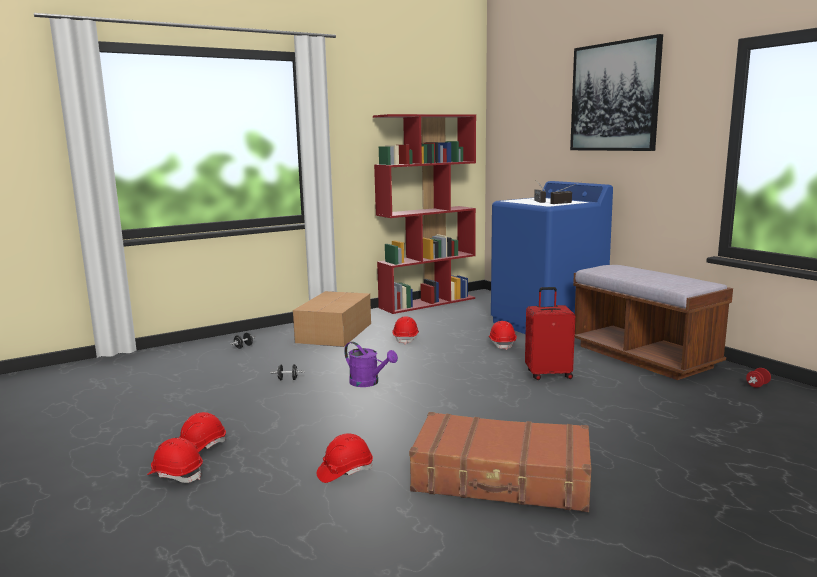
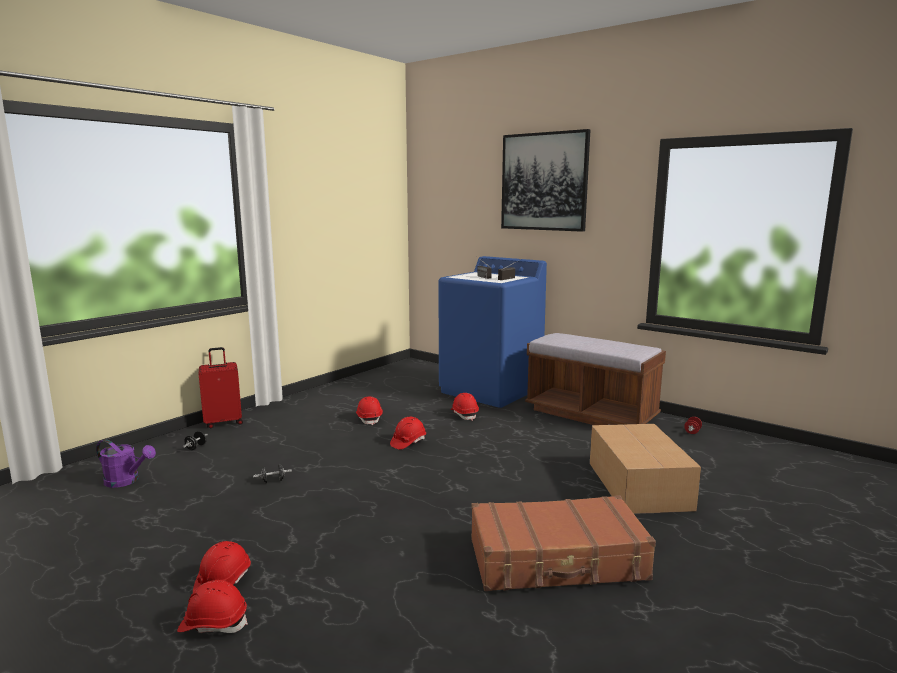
camera: 20 degrees left, 0 degrees up
(335, 332) = (291, 419): cardboard box -> cardboard box (638, 484)
(345, 471) = (404, 581): red hard hat -> red hard hat (408, 442)
(368, 383) = (363, 473): purple watering can -> purple watering can (126, 481)
(428, 303) = (365, 376): red bookcase -> none
(548, 374) = (525, 442): red suitcase -> red suitcase (223, 422)

